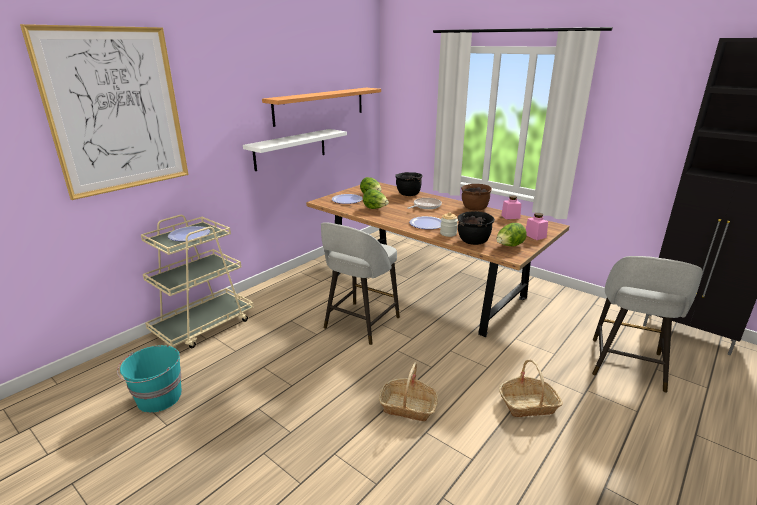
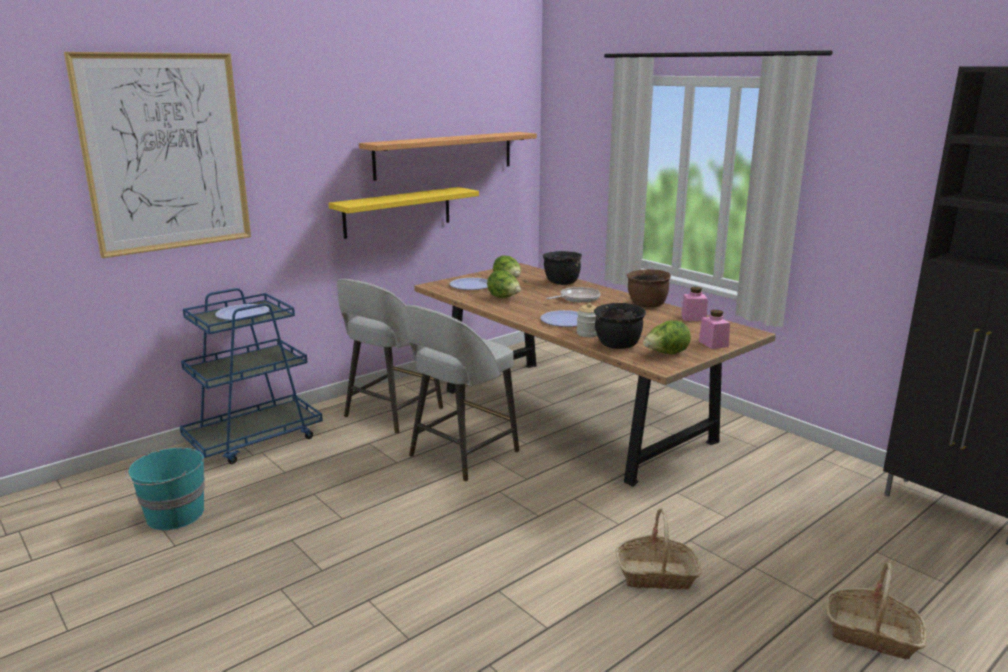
camera: 10 degrees right, 5 degrees down
(204, 325) = (255, 439): beige cart -> blue cart
(290, 149) = (398, 212): white shelf -> yellow shelf
(408, 407) = (486, 559): basket -> basket (872, 634)
(626, 366) = (831, 542): grey stool -> grey stool (391, 413)

